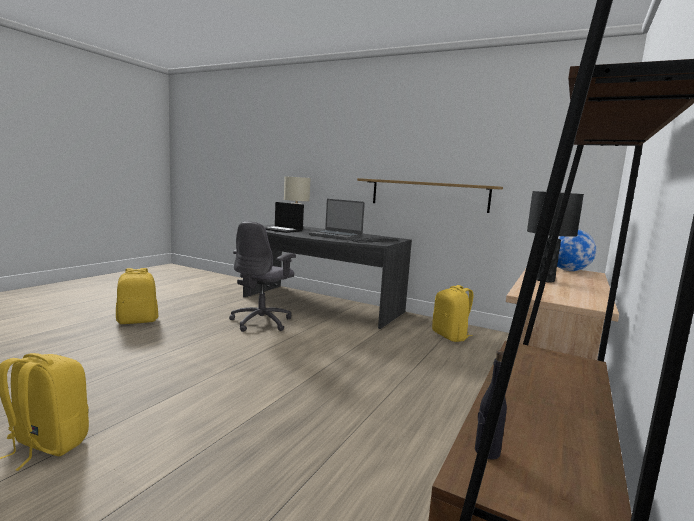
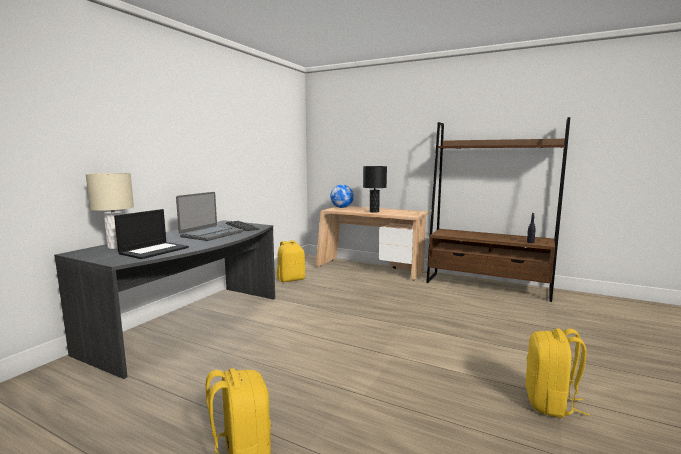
camera: 90 degrees left, 0 degrees up
(262, 322) = (253, 351): grey office chair -> none
(428, 195) = (228, 176): shelf -> none

